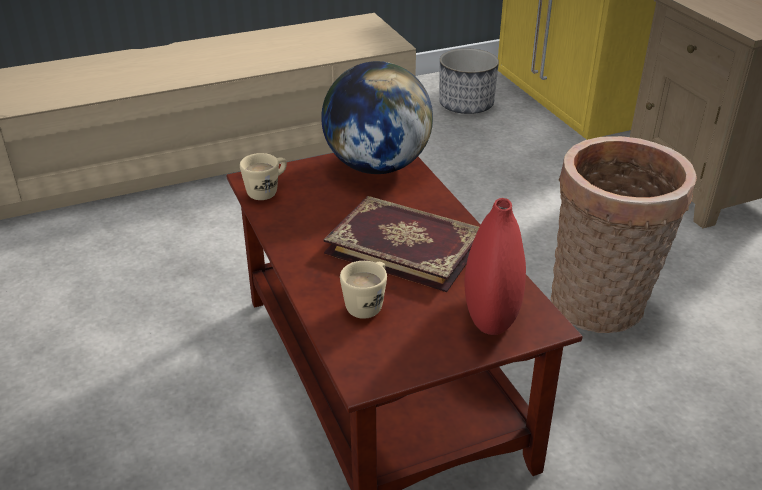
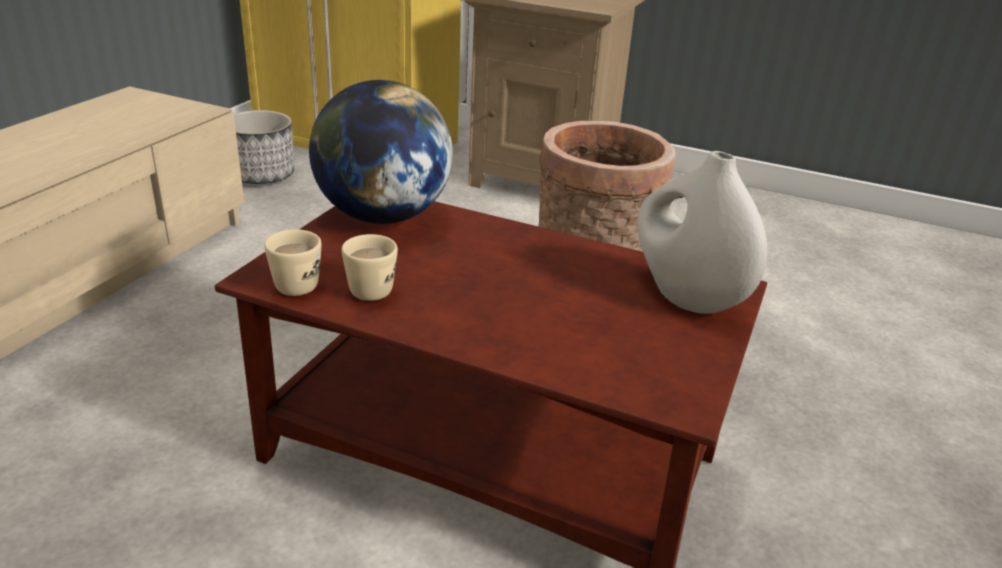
camera: 45 degrees left, 5 degrees down
(368, 304) = (579, 340): beige mug -> beige mug (369, 287)
(406, 245) = (526, 274): book -> none
(491, 314) = (686, 297): red vase -> white vase

